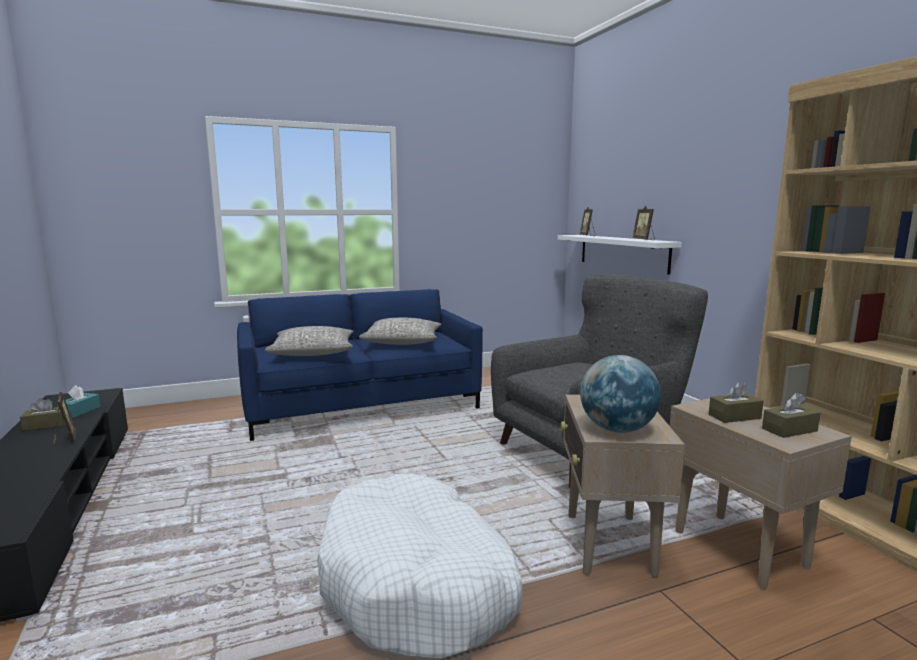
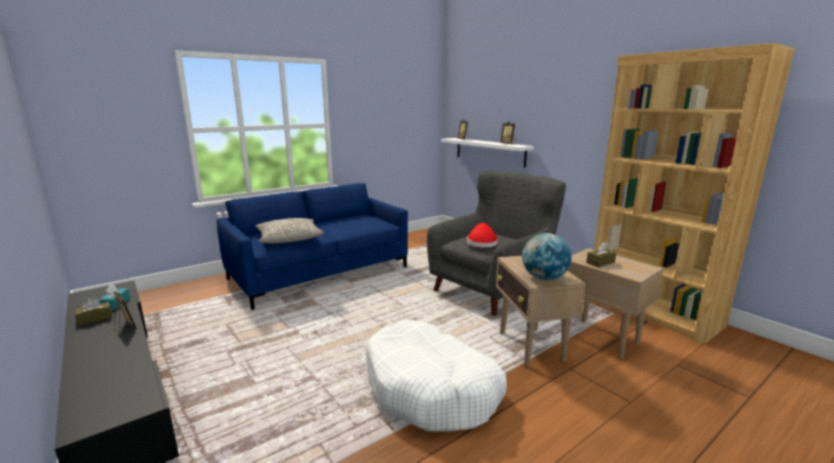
camera: 15 degrees left, 5 degrees up
(403, 342) = (350, 225): grey pillow -> none
(565, 375) = (481, 242): none -> red hat
(789, 430) = (632, 268): brown tissue box -> none

